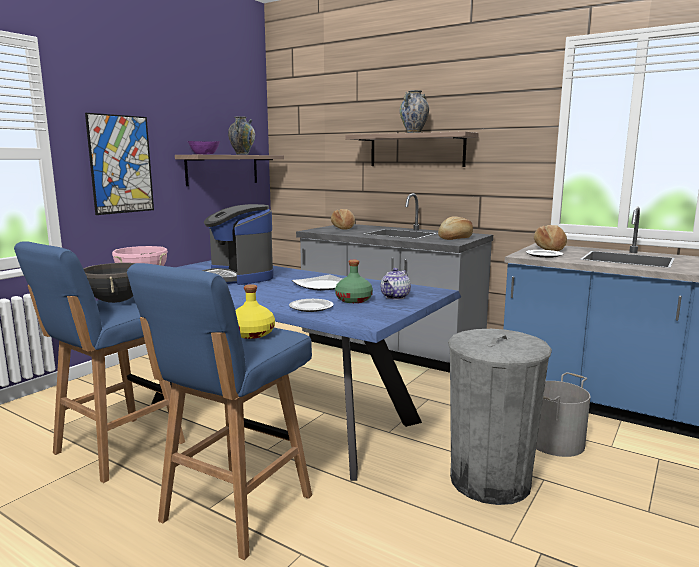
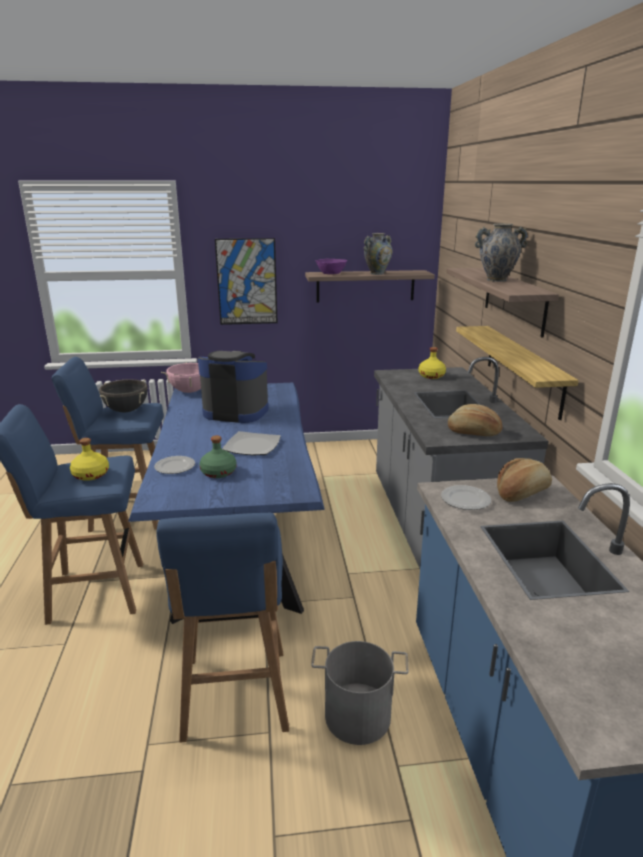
camera: 50 degrees right, 10 degrees up
(238, 277) = (235, 412): coffee machine -> coffee machine turned 90 degrees clockwise
(343, 228) = (431, 376): bread -> yellow bottle
(395, 297) = (251, 484): teapot -> none
(442, 196) = (523, 369): none -> shelf
(490, 480) = (235, 696): grey trash can -> blue stool

